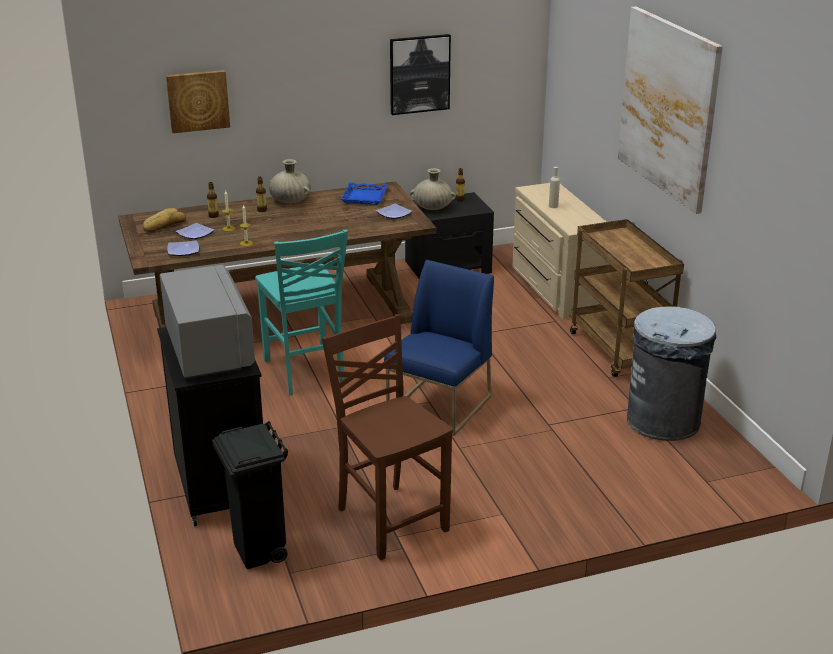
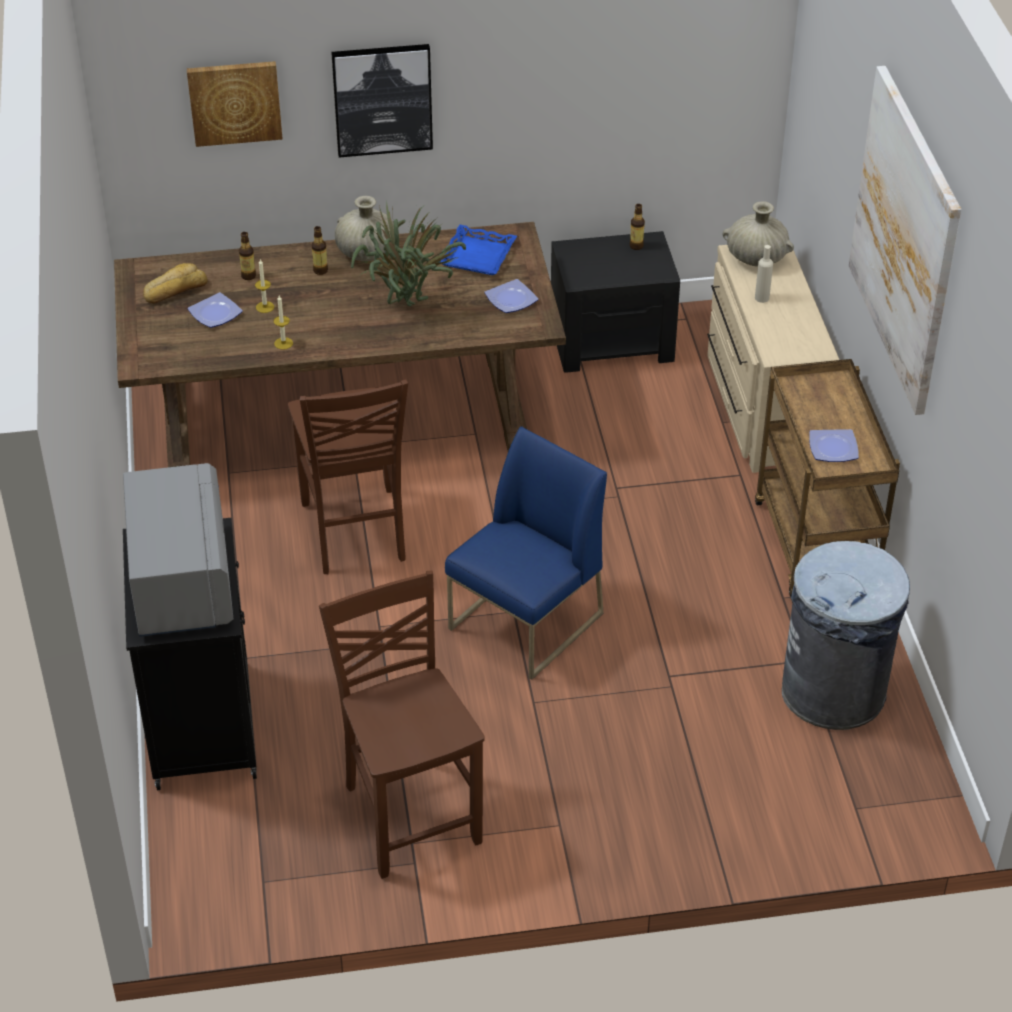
camera: 10 degrees right, 15 degrees up
(182, 250) = (191, 349): plate -> plate (832, 448)
(259, 552) = (231, 844): black trash can -> none
(305, 372) = (355, 533): turquoise chair -> brown chair
(325, 222) = (406, 309): none -> potted plant
(419, 74) = (580, 66): picture -> picture (382, 99)
(432, 207) = (589, 261): beige vase -> beige vase (756, 258)

